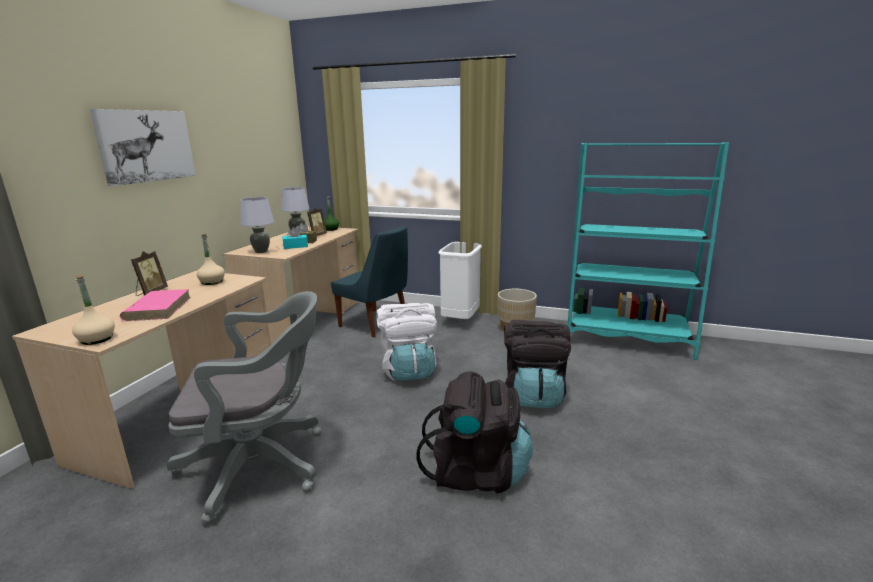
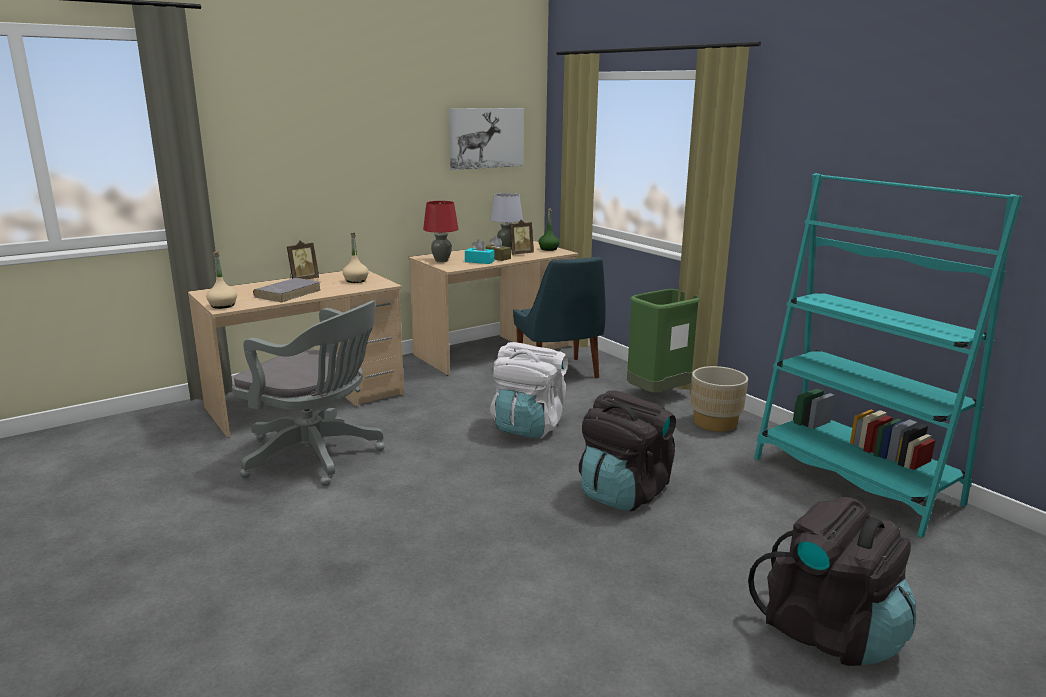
camera: 35 degrees right, 0 degrees up
(146, 146) = (339, 142): picture -> picture (485, 138)
(158, 308) = (288, 293): pink book -> grey book
(261, 251) = (441, 261): grey table lamp -> red table lamp
(460, 320) = (658, 395): white trash can -> green trash can
(476, 472) = (466, 529): black backpack -> black backpack (828, 631)

